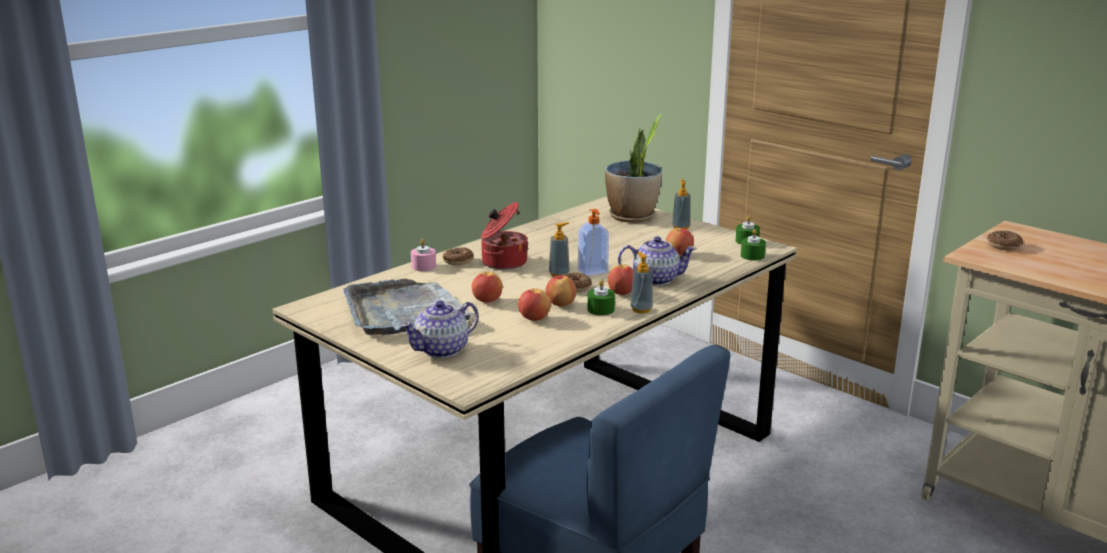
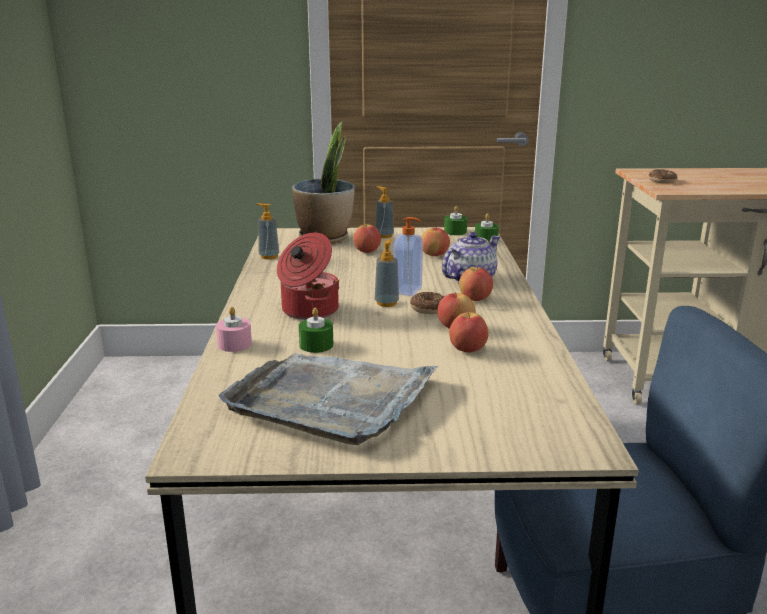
camera: 45 degrees left, 0 degrees up
(442, 350) = (471, 421): teapot -> none
(458, 261) = (260, 326): donut -> none
(487, 300) = (385, 351): apple -> apple (367, 251)
(600, 309) = (496, 319): green candle -> green candle (316, 345)
(641, 309) = (523, 306): soap dispenser -> soap dispenser (269, 256)

